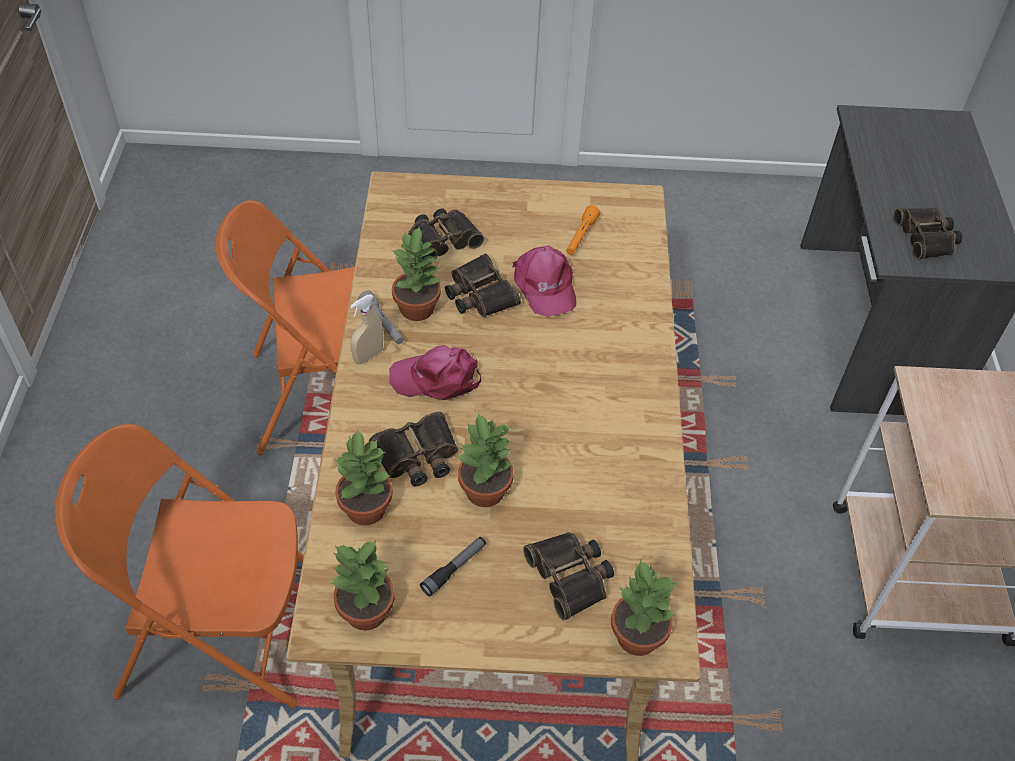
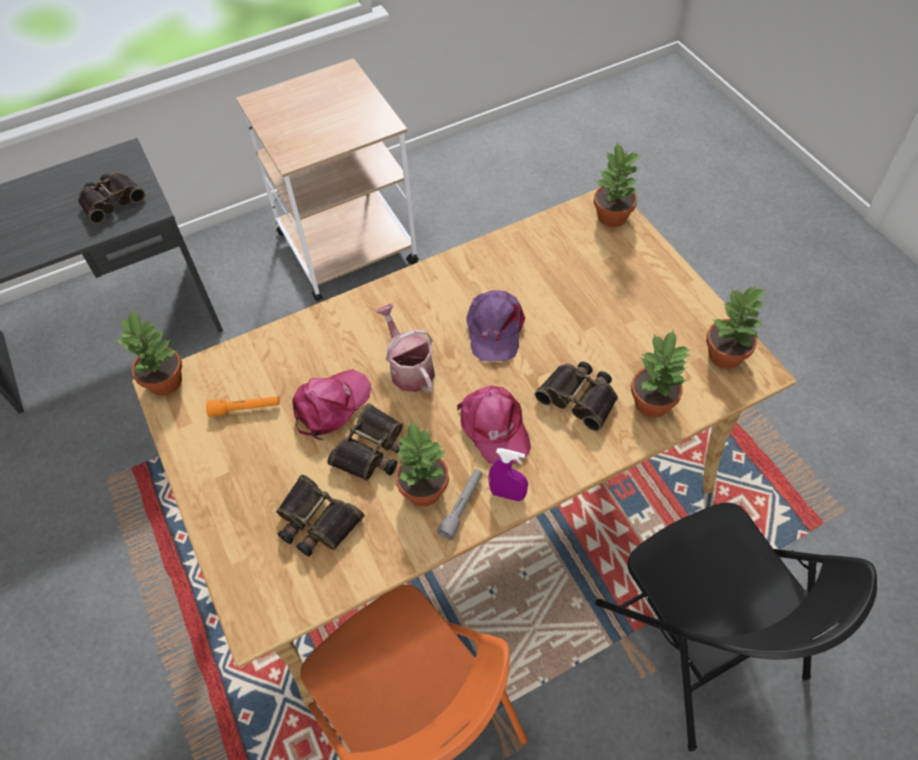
camera: 115 degrees left, 5 degrees up
(221, 629) = (698, 639): orange chair -> black chair
(368, 356) = (507, 494): beige spray bottle -> purple spray bottle
(454, 569) = (650, 325): flashlight -> none
(485, 492) = (576, 339): potted plant -> potted plant (166, 381)
(546, 351) = (409, 368): none -> watering can
(546, 434) = (494, 329): none -> purple cap
(571, 576) = (600, 263): binoculars -> none

